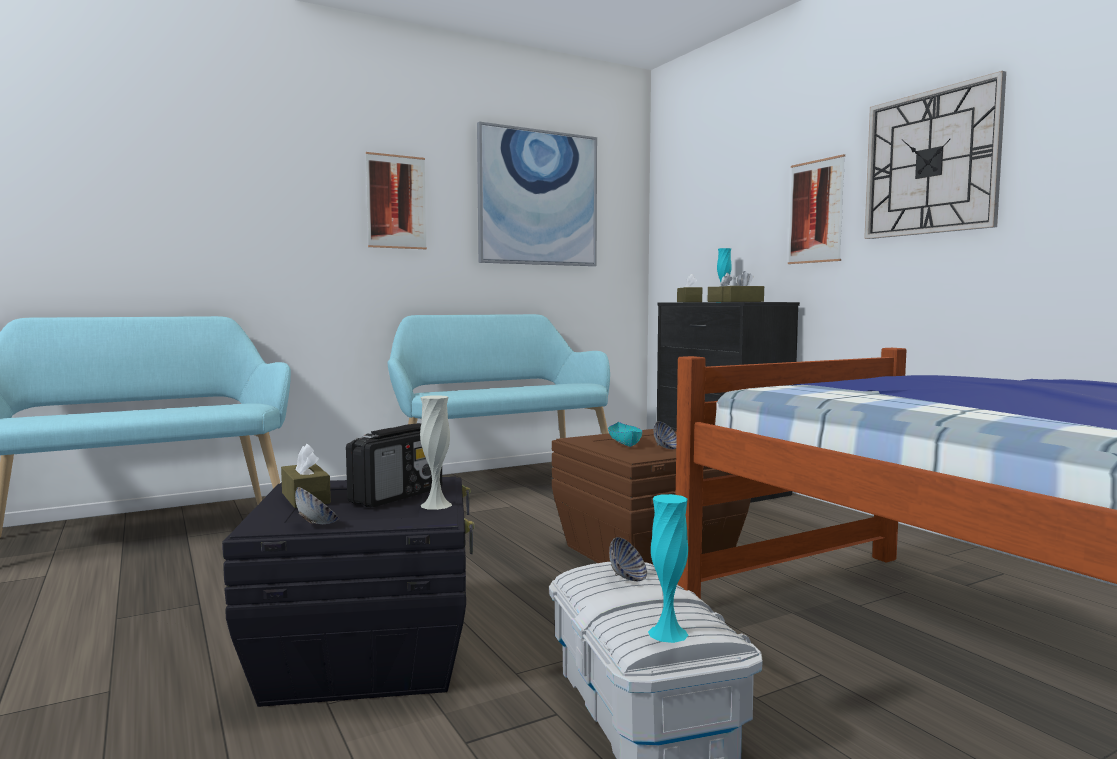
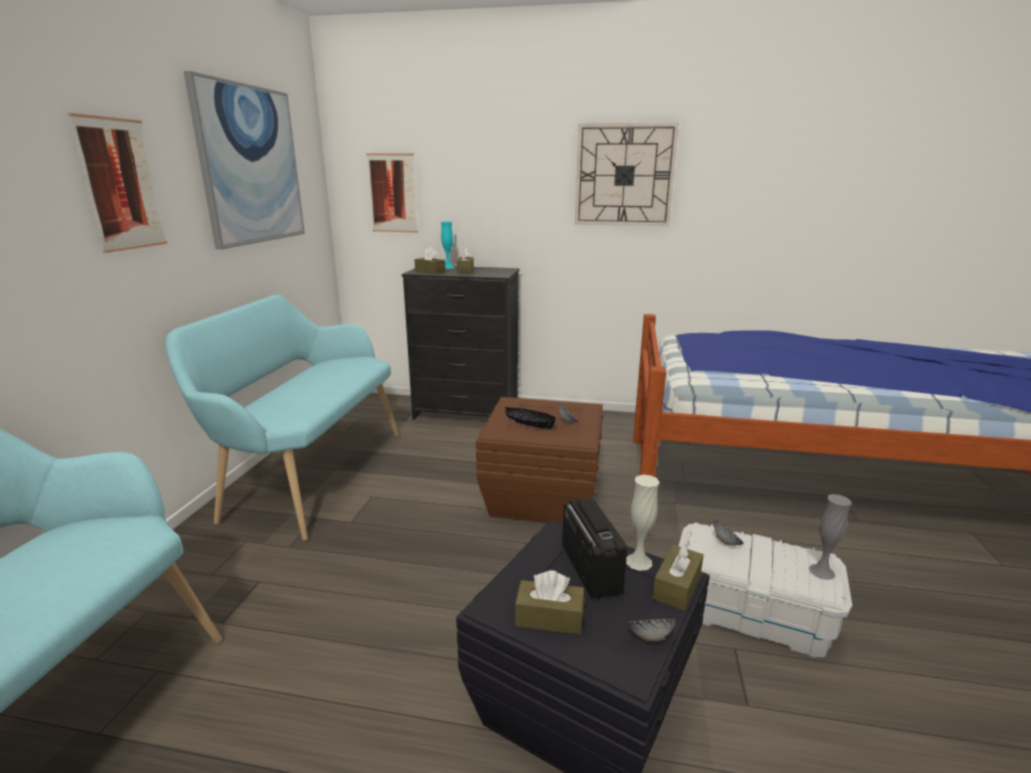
camera: 50 degrees left, 15 degrees up
(624, 441) = (529, 424): turquoise bowl -> black bowl
(668, 633) = (821, 571): turquoise vase -> grey vase
(743, 301) = (490, 273): brown tissue box -> brown tissue box (677, 586)
(816, 211) = (528, 197): picture -> picture (393, 193)

